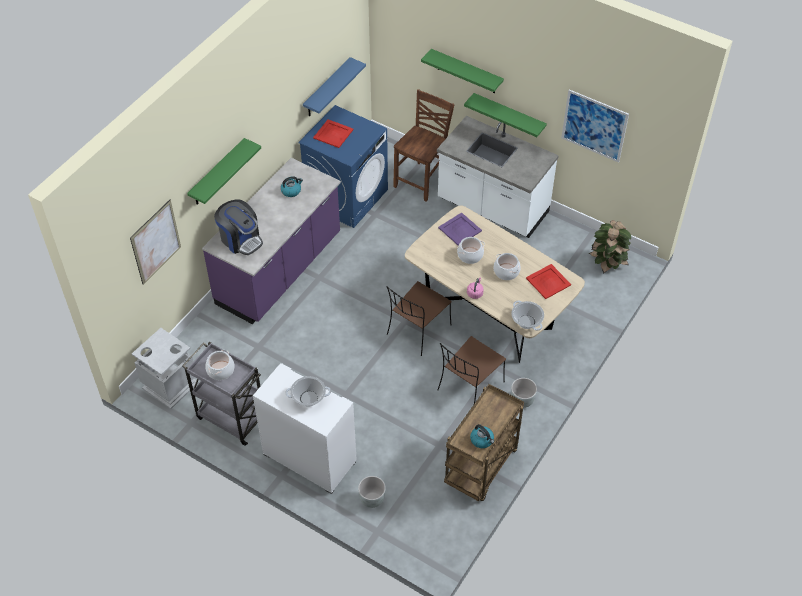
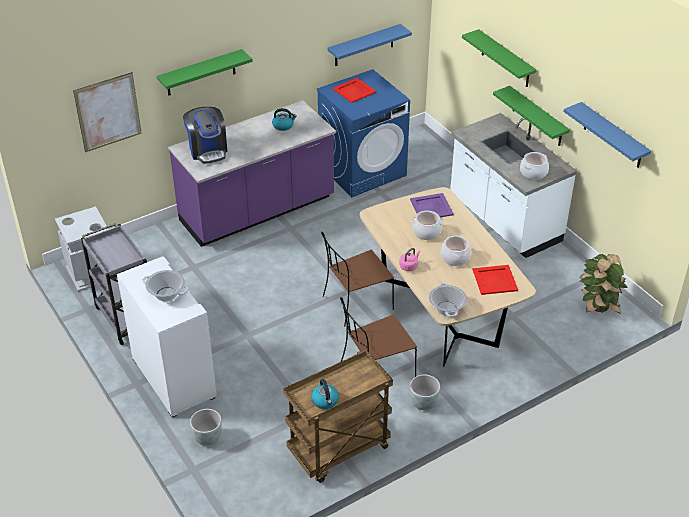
camera: 25 degrees right, 10 degrees down
(220, 370) = (113, 251): cooking pot -> cooking pot (533, 173)
(422, 180) = (446, 178): brown chair -> none
(594, 125) = (613, 136): picture -> blue shelf

